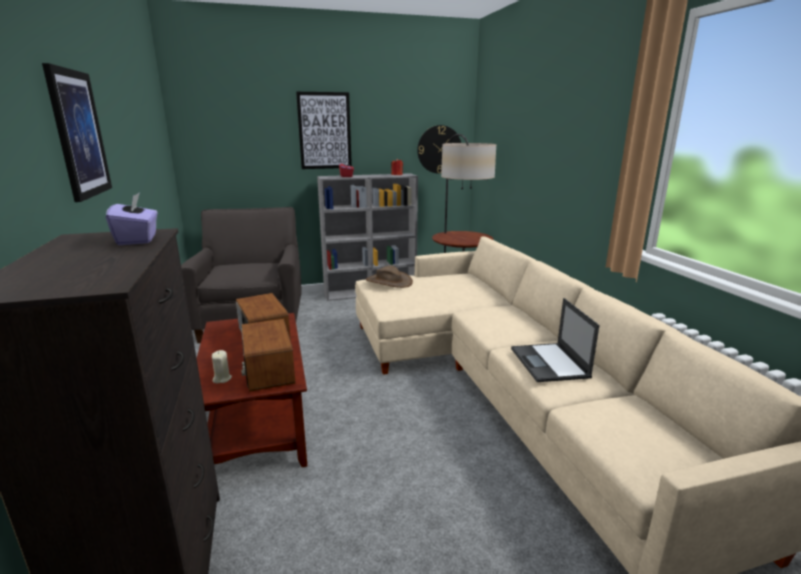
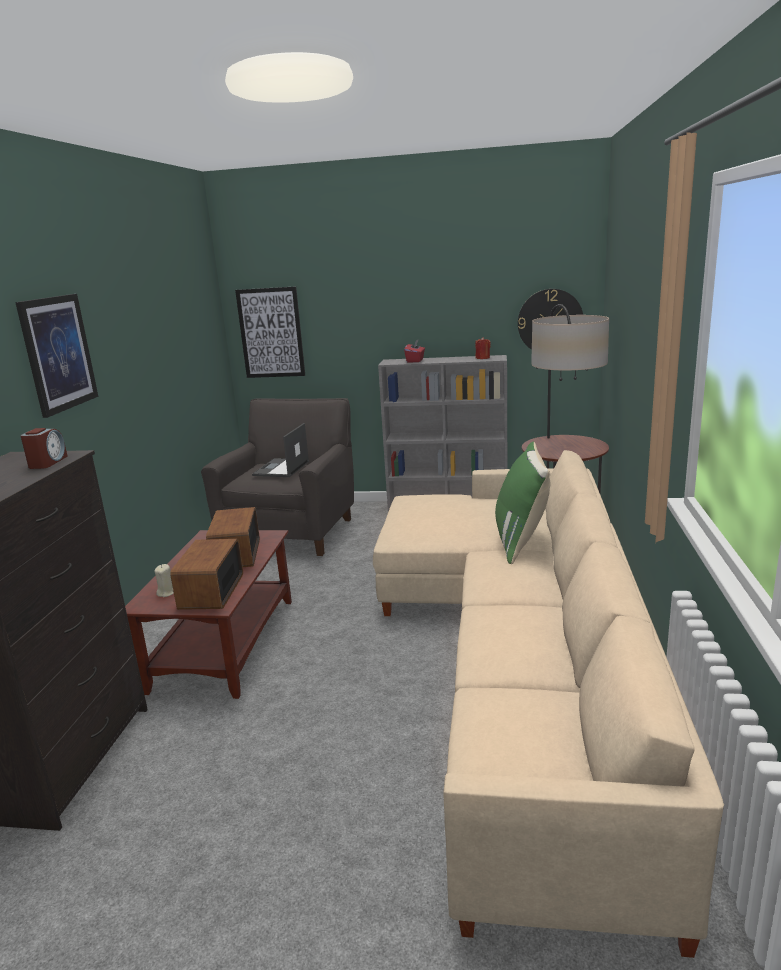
camera: 25 degrees right, 0 degrees up
(138, 239) = (48, 462): purple tissue box -> alarm clock
(324, 131) = (393, 303): picture -> picture (271, 333)
(388, 282) = (423, 502): brown hat -> none
(488, 301) = (522, 541): none -> green pillow
(549, 363) = (507, 634): laptop -> laptop (281, 468)

